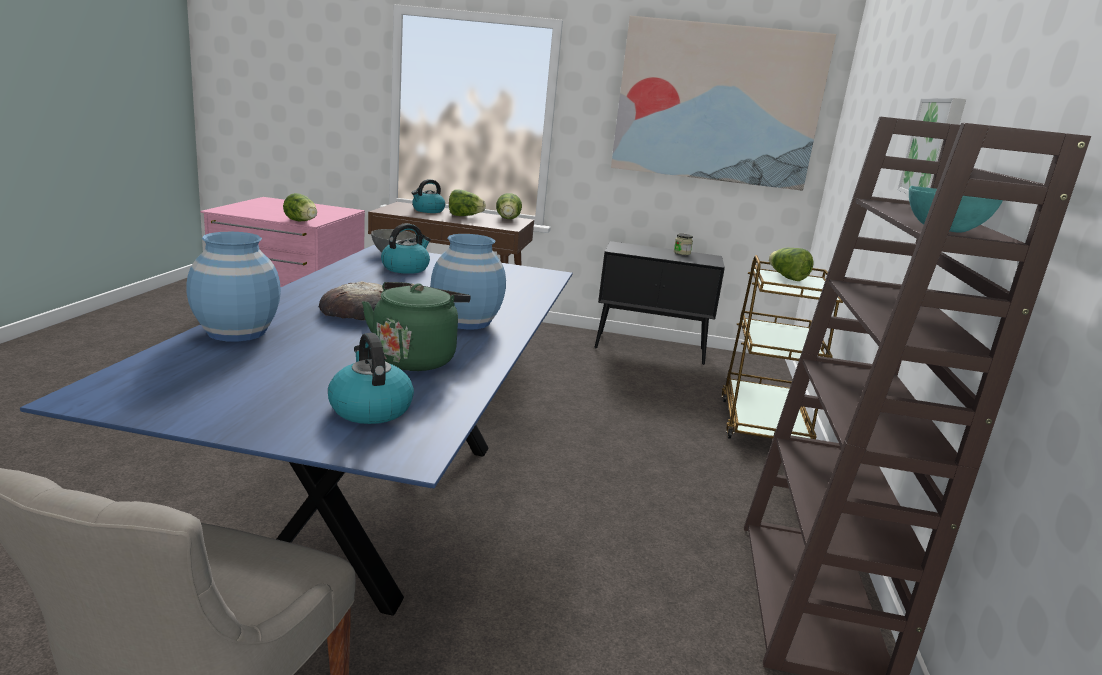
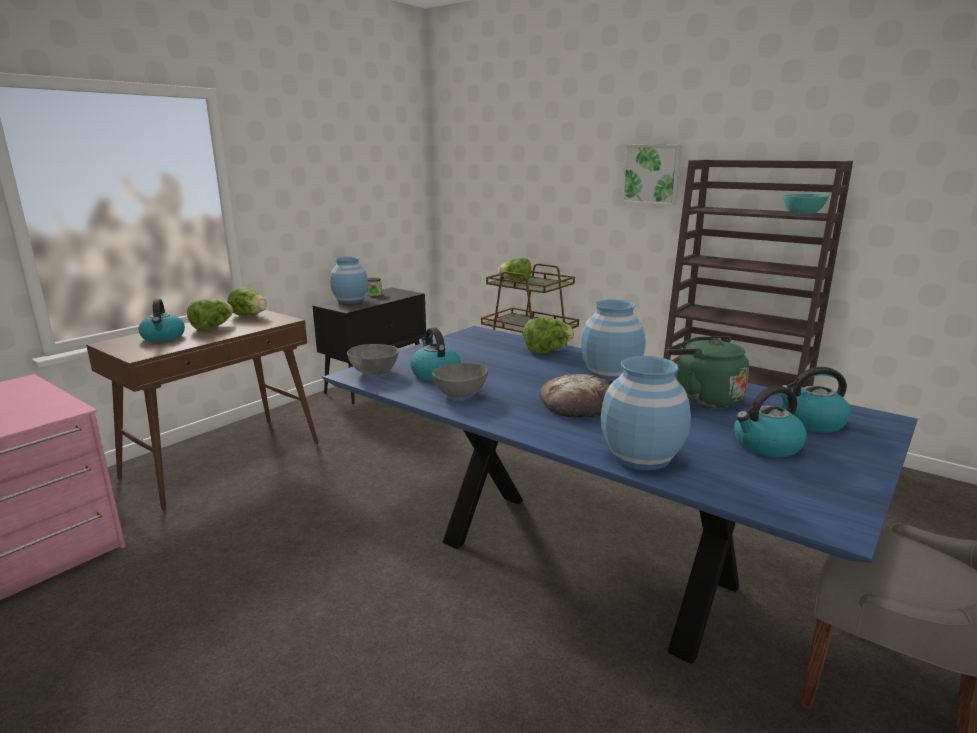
camera: 60 degrees left, 0 degrees up
(281, 380) = (766, 446): none -> kettle
(302, 222) = (54, 414): lettuce -> lettuce (547, 351)
(358, 277) = (461, 395): none -> grey bowl
(644, 248) = (350, 301): none -> blue vase
(717, 104) = (360, 160): picture -> none

